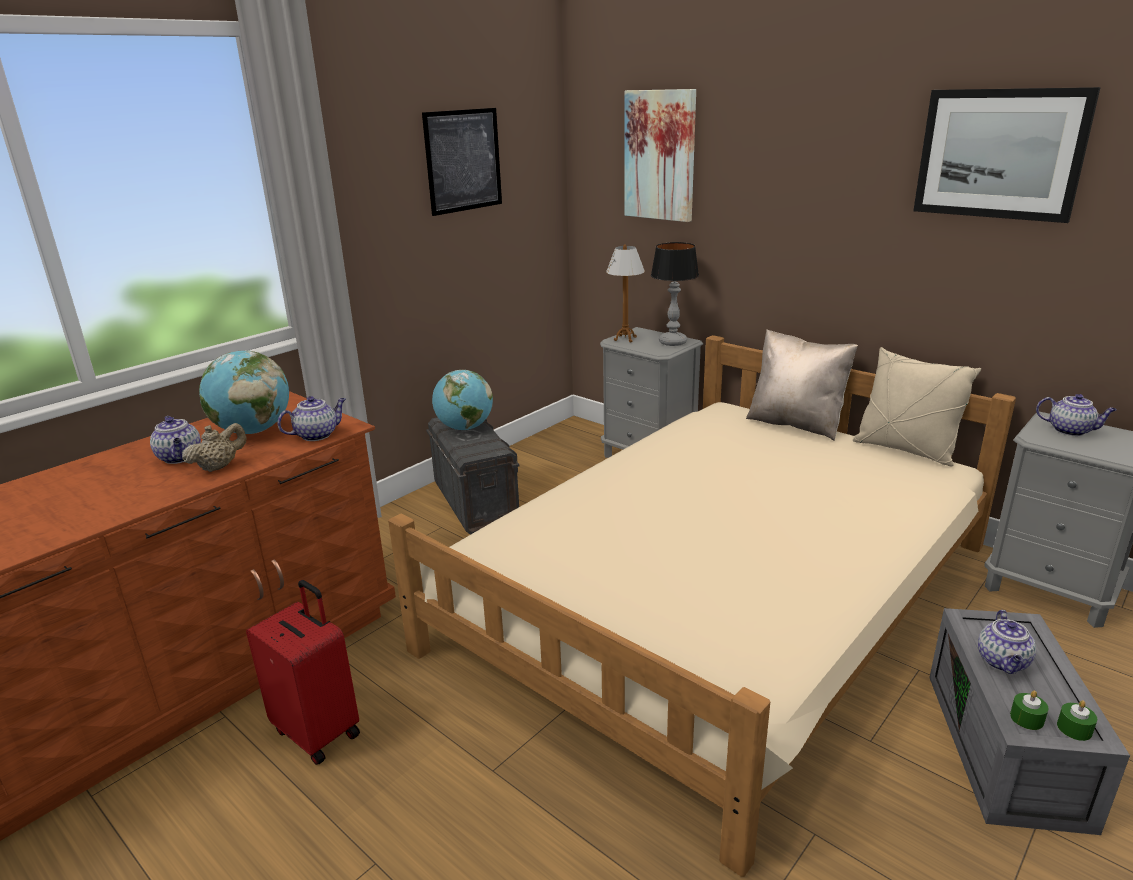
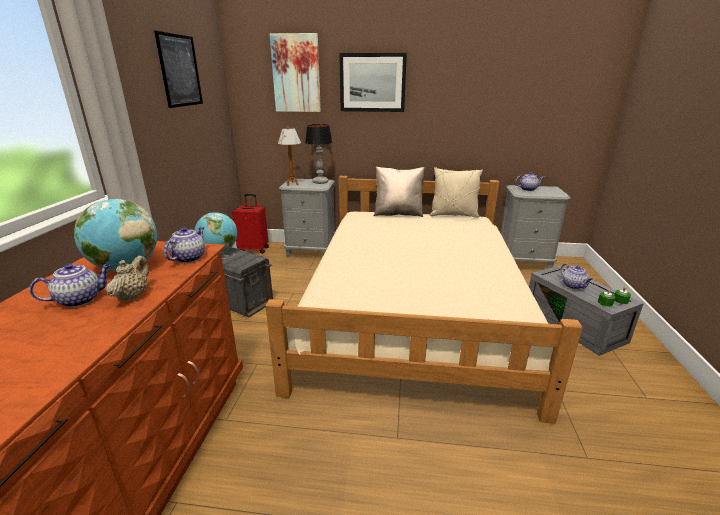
camera: 35 degrees left, 0 degrees up
(180, 457) = (80, 299): teapot -> teapot turned 60 degrees counterclockwise
(319, 731) = (265, 473): red suitcase -> red suitcase (254, 249)
(1000, 154) = (483, 66): picture -> picture (372, 83)

